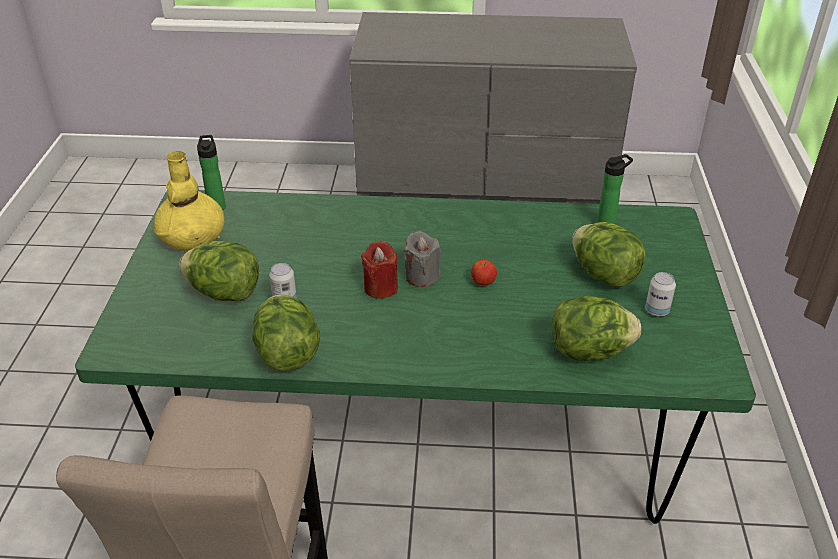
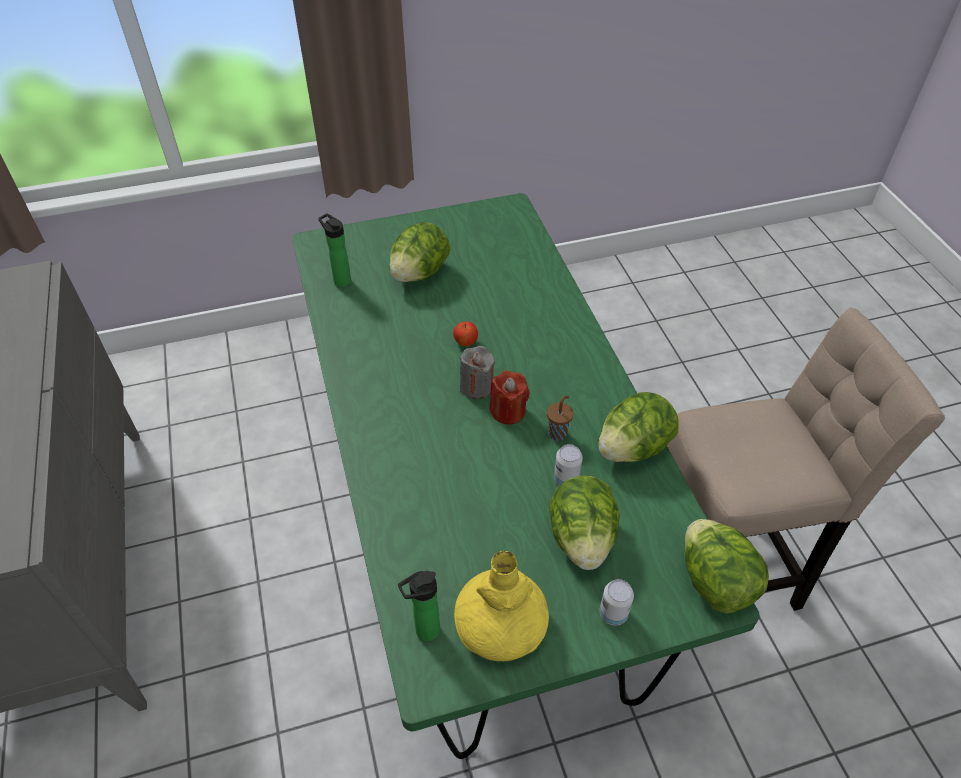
camera: 110 degrees left, 10 degrees up
(336, 311) = (558, 433): none -> brown cup
(589, 351) = (521, 268): lettuce -> lettuce (715, 582)
(657, 310) = (454, 240): can -> can (613, 613)

